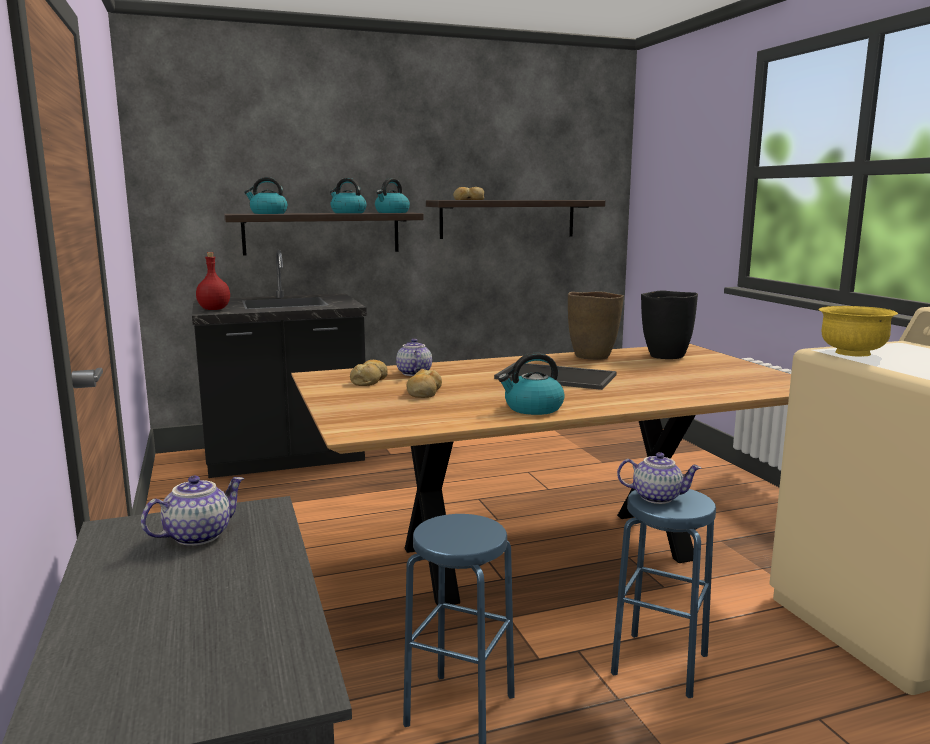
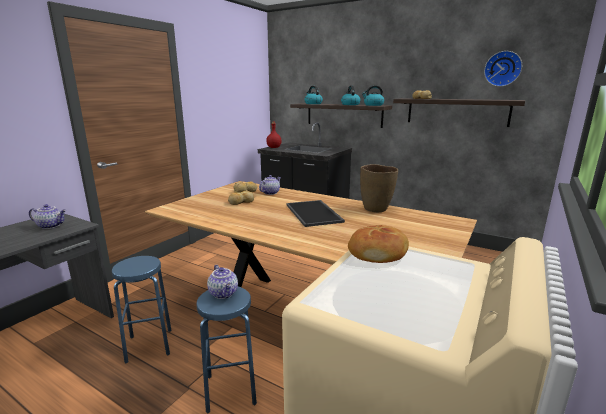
camera: 50 degrees right, 5 degrees up
(532, 408) = (242, 223): kettle -> none
(556, 158) = (502, 69): none -> wall clock
(665, 356) = (420, 222): black vase -> none
(852, 353) = (378, 253): yellow bowl -> bread

